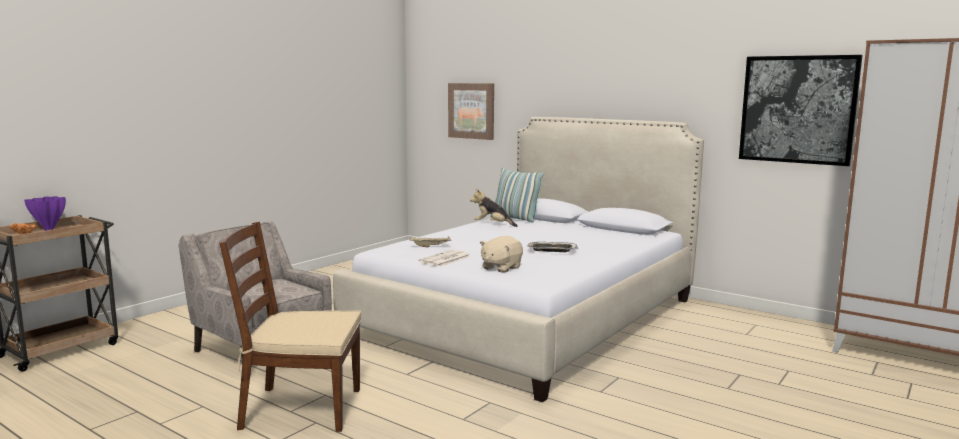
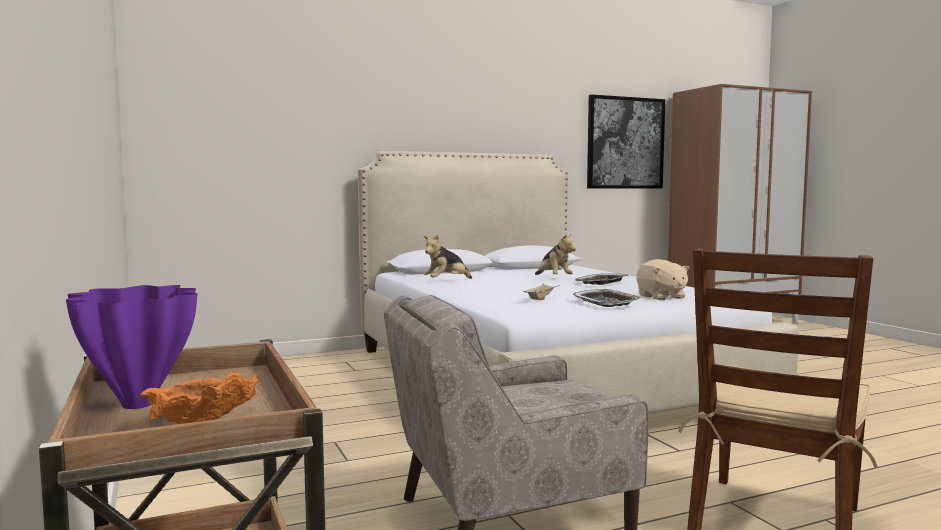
camera: 60 degrees left, 5 degrees down
(445, 259) = (606, 303): newspaper -> tray
(471, 111) = (265, 145): picture -> none
(515, 219) = (429, 275): pillow -> none
(559, 239) = (553, 278): none -> plush toy

